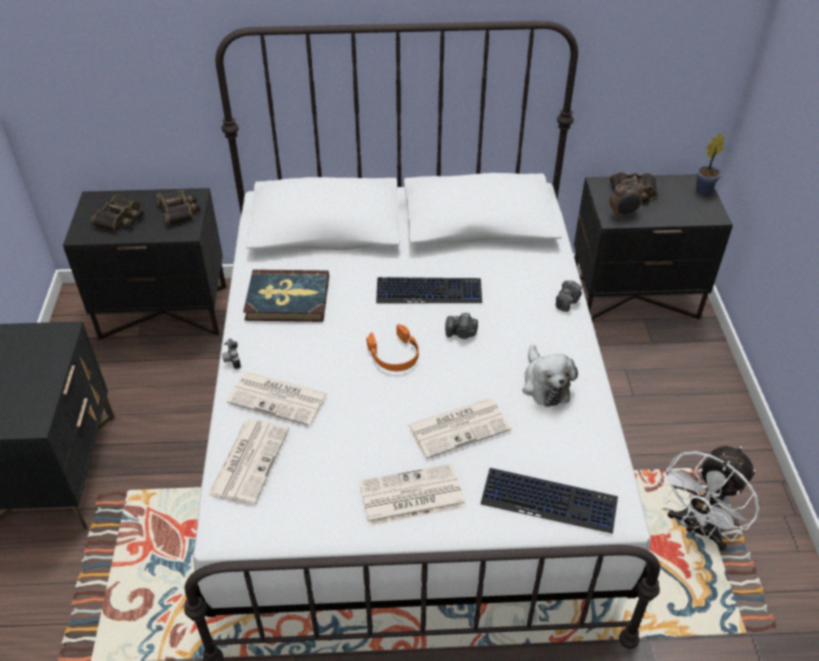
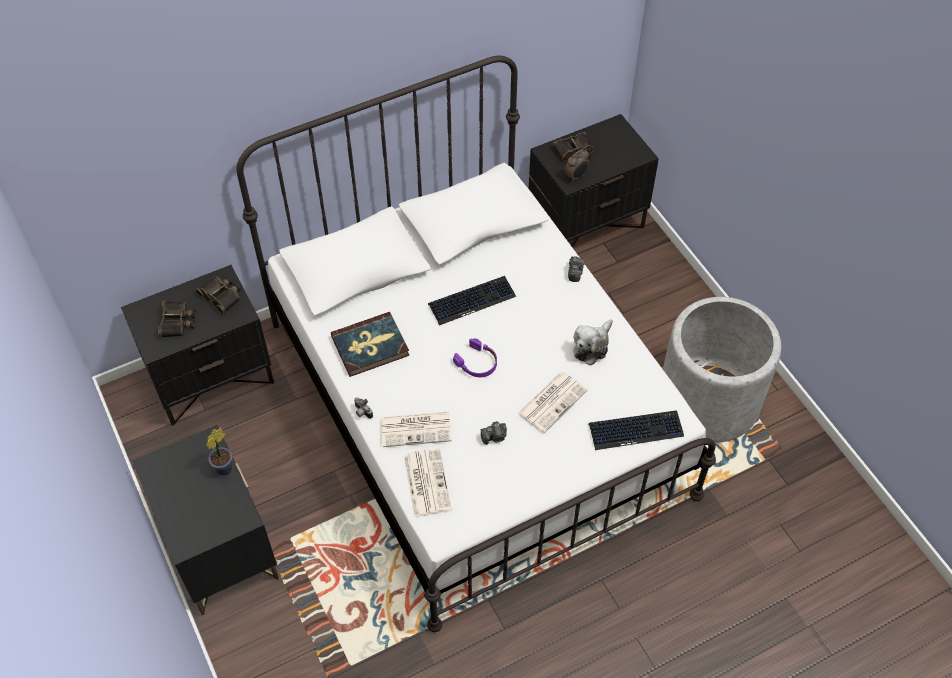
camera: 25 degrees left, 10 degrees up
(394, 355) = (477, 363): orange headphones -> purple headphones
(410, 496) = (548, 463): newspaper -> none
(461, 333) = (514, 327): camera -> camera (494, 437)
(545, 384) = (592, 346): plush toy -> plush toy turned 75 degrees clockwise
(697, 529) = (708, 400): white fan -> grey planter
(705, 190) = (626, 131): potted plant -> potted plant (226, 467)

